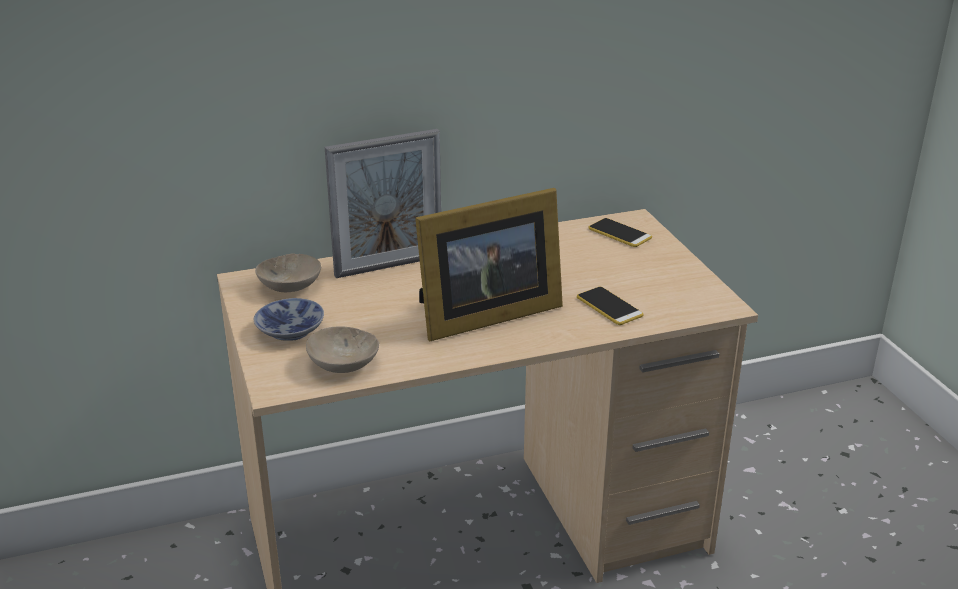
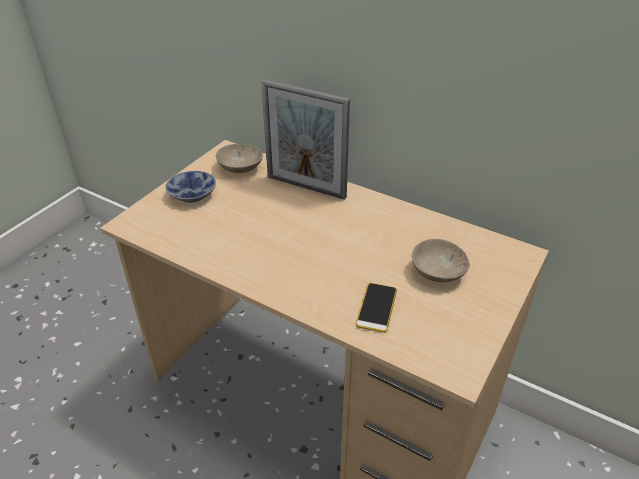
camera: 50 degrees right, 10 degrees up
(341, 364) = (174, 232): beige bowl -> beige bowl (436, 271)
(483, 315) = (293, 255): picture frame -> none
(619, 233) = (490, 257): phone -> none

